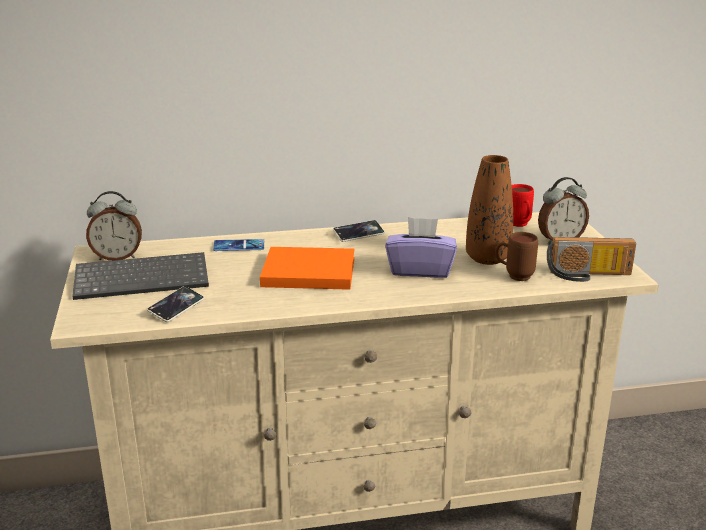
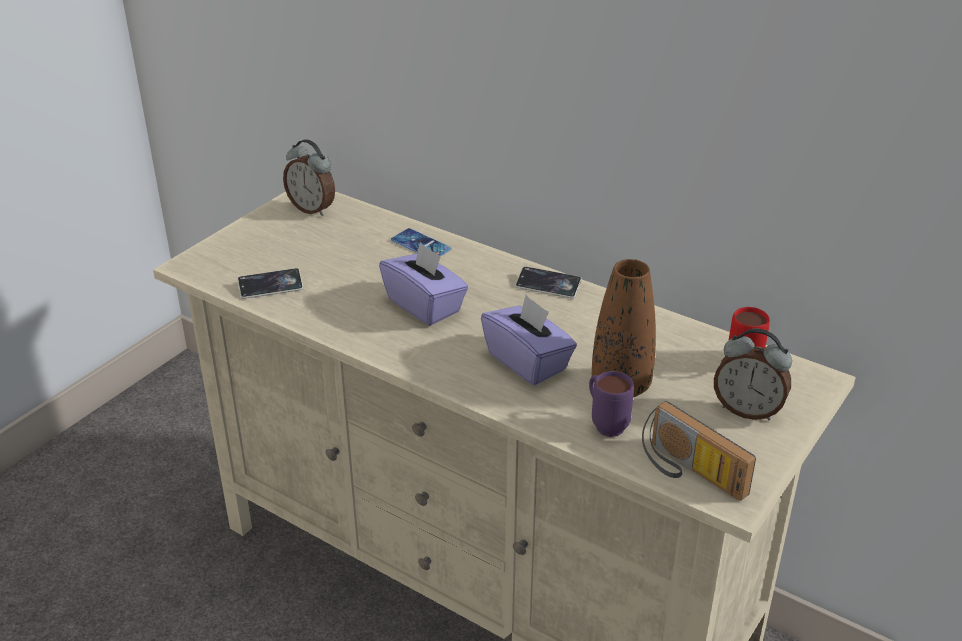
camera: 45 degrees right, 10 degrees up
(143, 278) = (296, 242): keyboard -> none
(305, 272) = (425, 305): orange book -> purple tissue box
(513, 276) = (605, 423): brown mug -> purple mug

